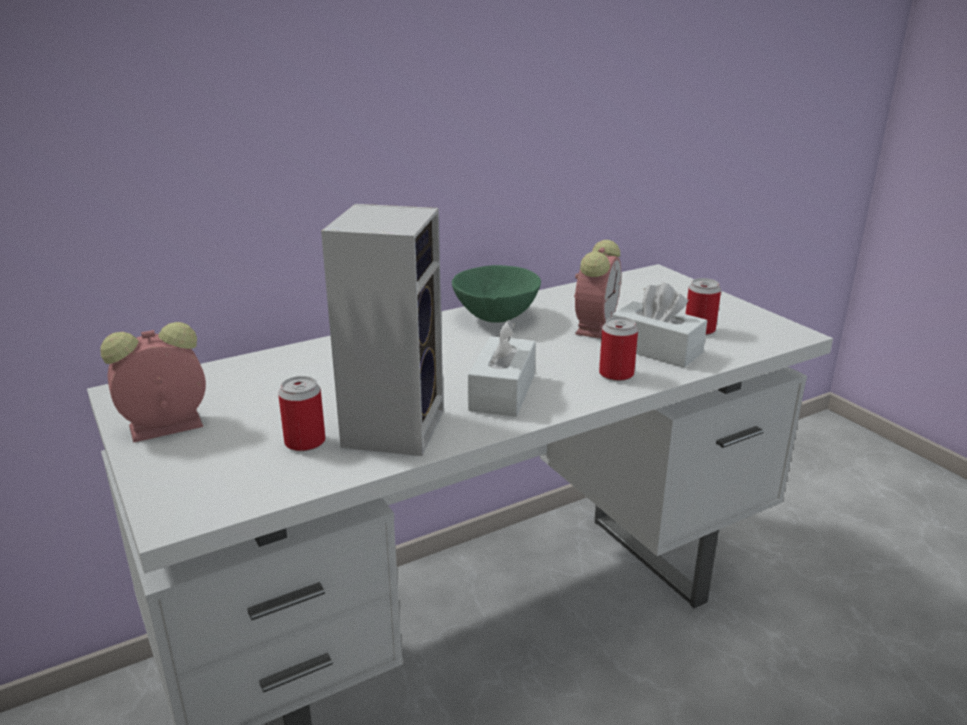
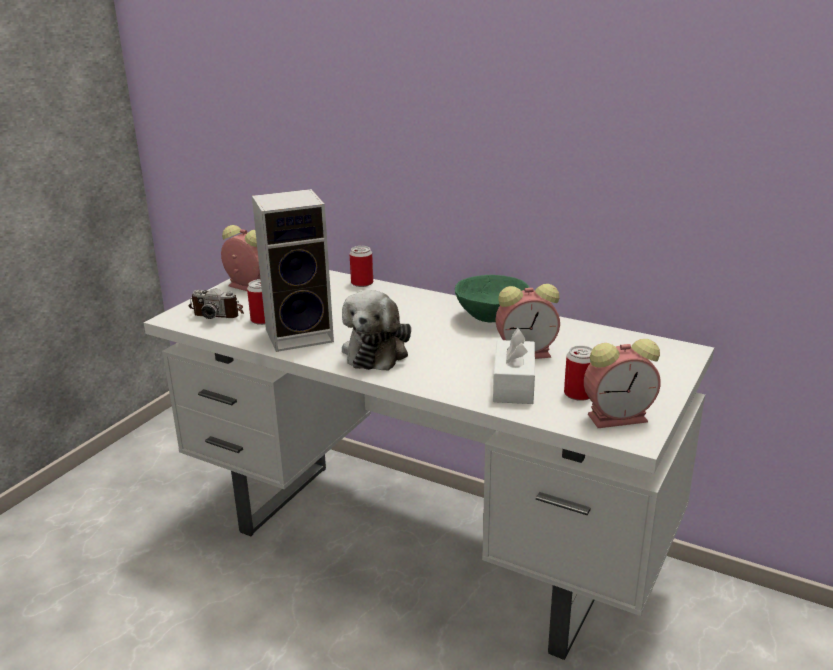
camera: 60 degrees right, 0 degrees up
(222, 471) = (219, 313): none -> camera
(502, 392) = (377, 351): white tissue box -> plush toy
(616, 374) = (449, 380): can -> can (362, 283)
(754, 328) = (619, 417): none -> alarm clock

